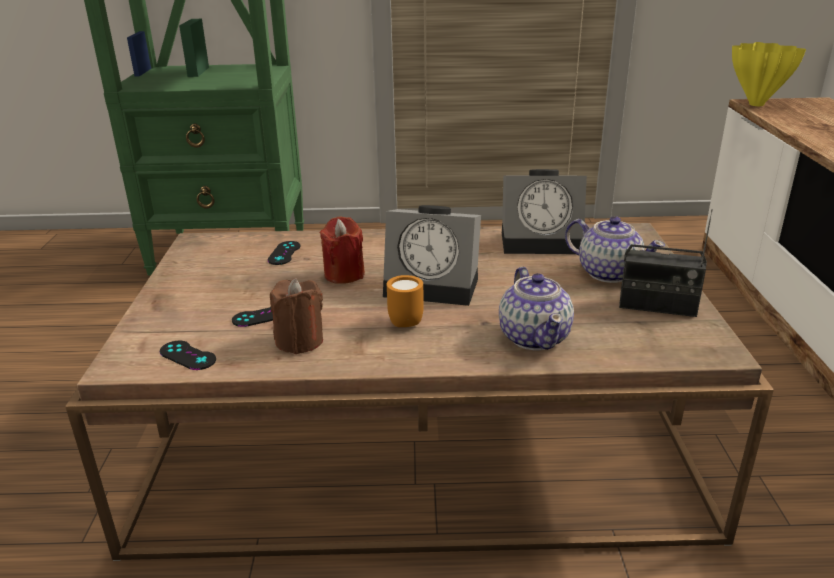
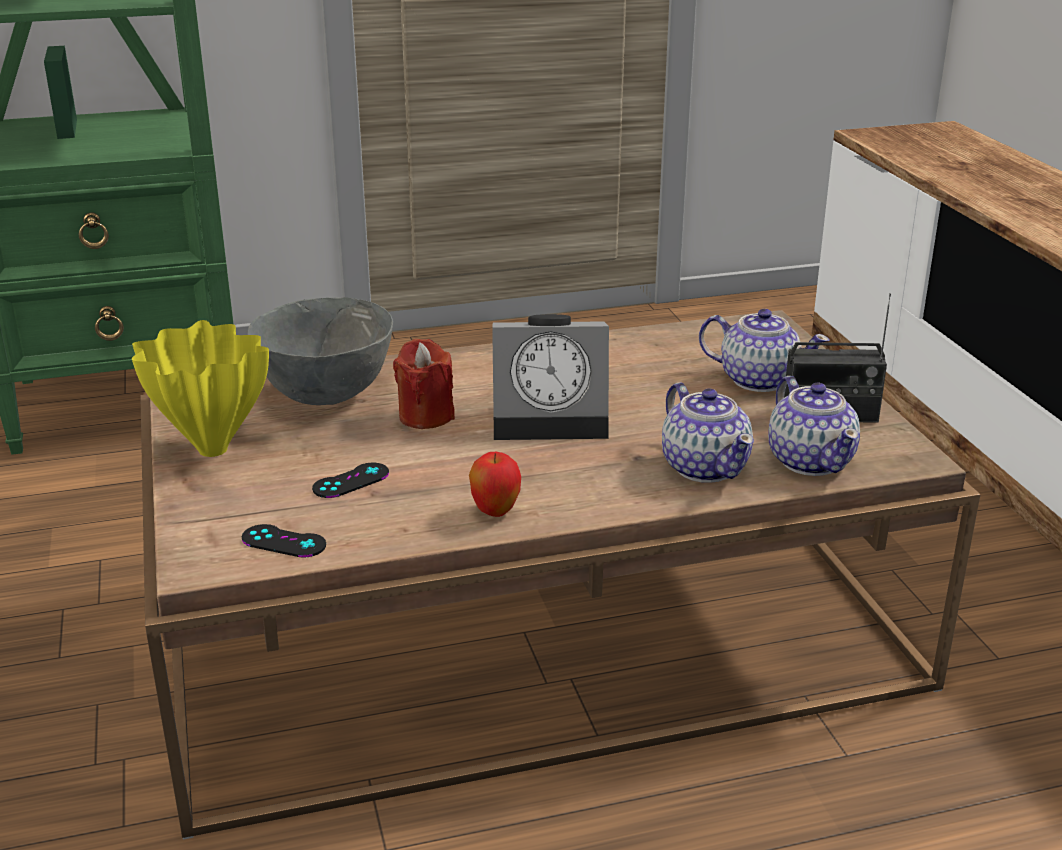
camera: 15 degrees left, 0 degrees up
(284, 253) = (325, 396): black game controller -> grey bowl
(299, 341) = (419, 506): brown candle -> none
(352, 353) = (495, 512): none -> apple
(405, 320) = (538, 466): orange mug -> none
(543, 241) = (661, 346): alarm clock -> none
(625, 342) = (810, 460): none -> teapot
(755, 104) = (868, 136): yellow vase -> yellow vase (210, 450)

